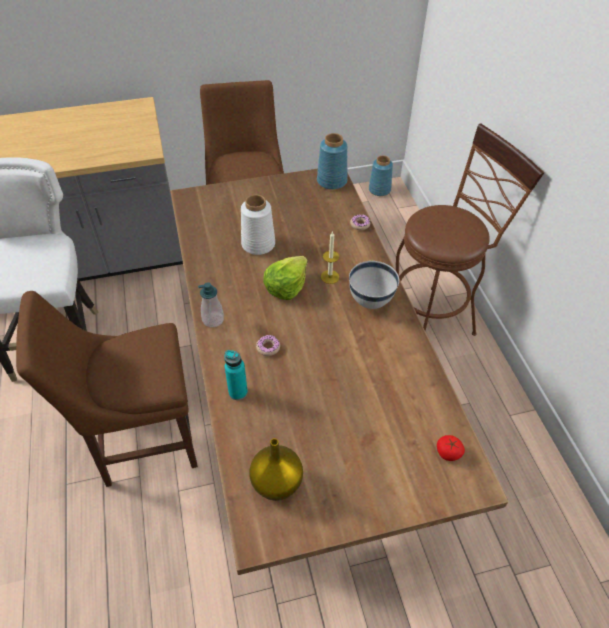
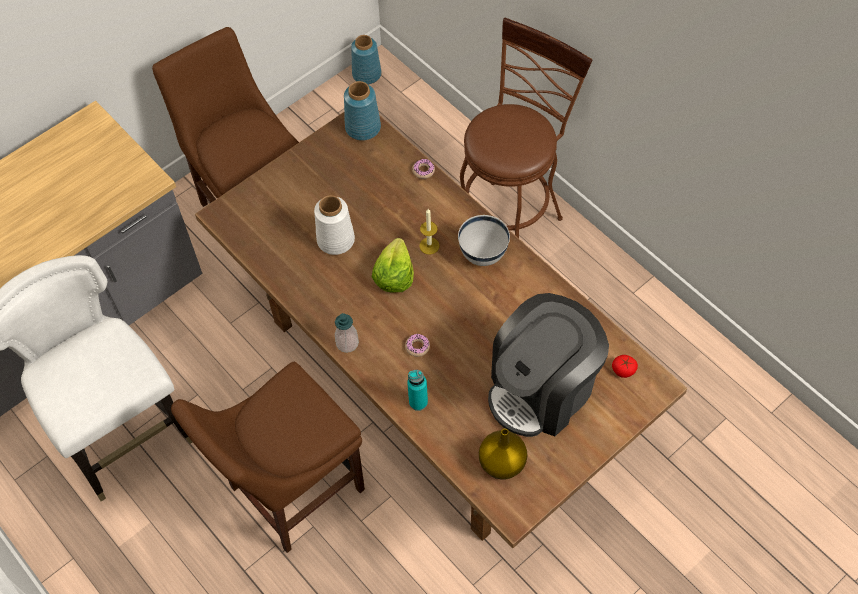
camera: 25 degrees left, 10 degrees up
(357, 433) = (542, 389): none -> coffee machine

